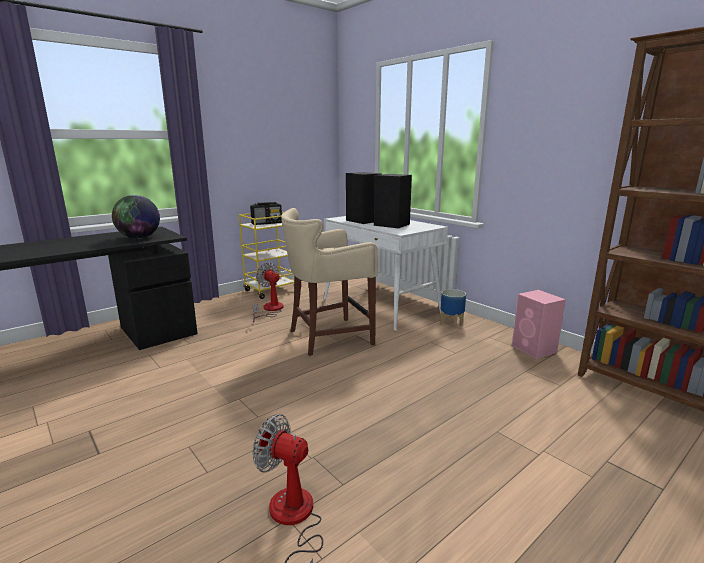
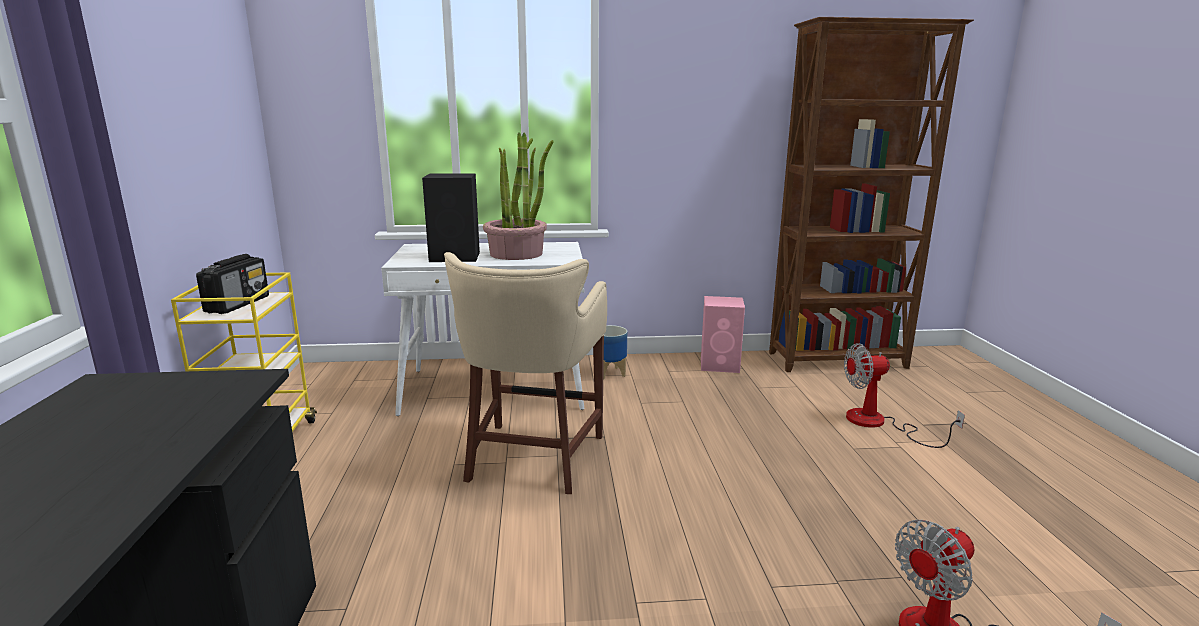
camera: 55 degrees left, 0 degrees up
(139, 238) = (171, 411): globe -> none
(270, 310) = (350, 473): fan -> fan (878, 424)
(392, 225) = (517, 254): black speaker -> potted plant

